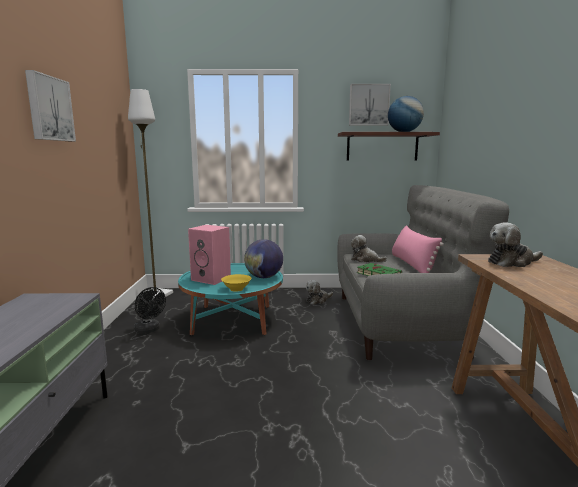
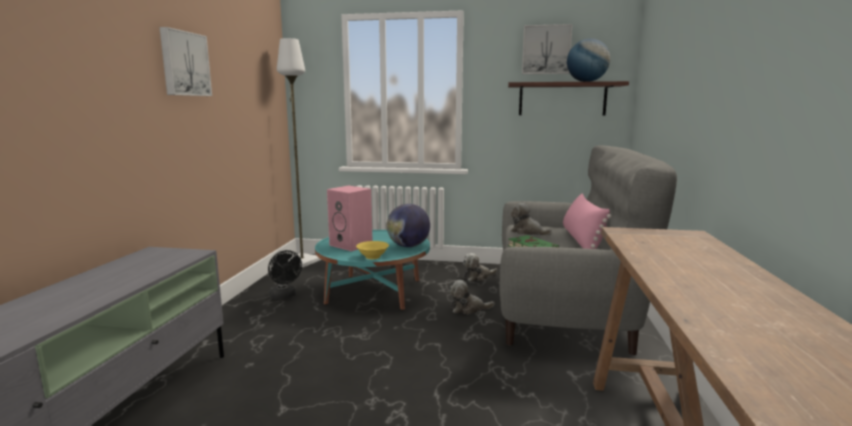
camera: 10 degrees right, 0 degrees up
(511, 262) = (656, 238): plush toy -> plush toy (468, 309)

